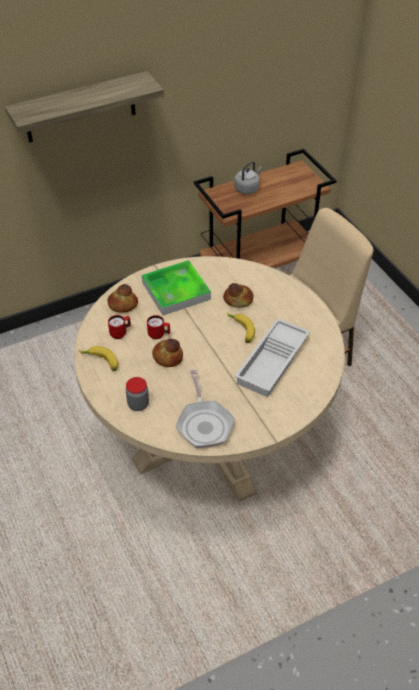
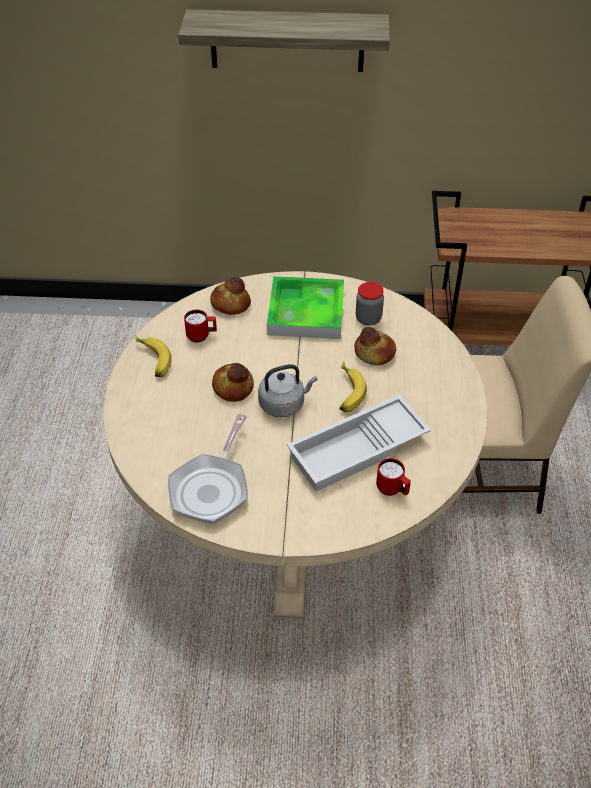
camera: 30 degrees right, 0 degrees up
(138, 404) = (154, 429): jar -> jar (368, 319)
(159, 335) = (244, 357): red mug -> red mug (392, 490)
(247, 188) = (502, 223): grey kettle -> grey kettle (284, 404)

